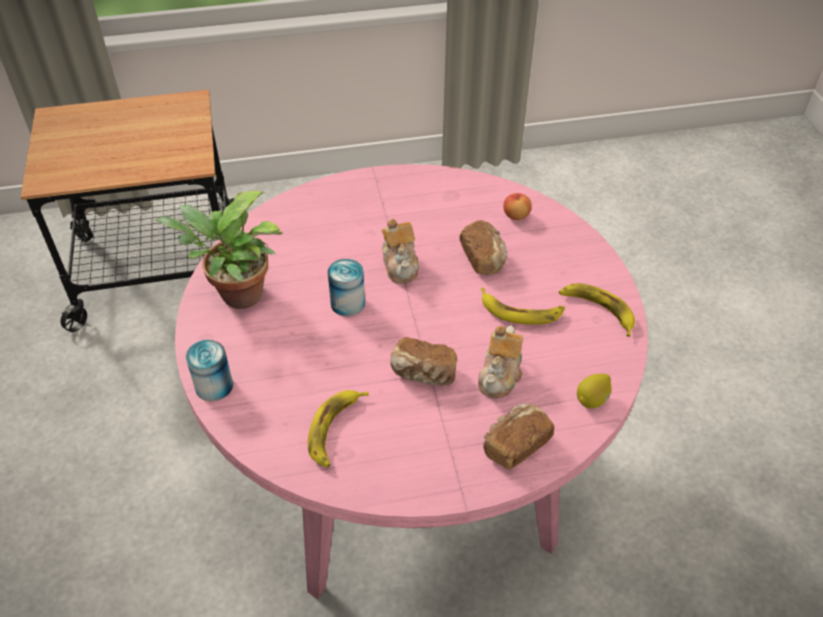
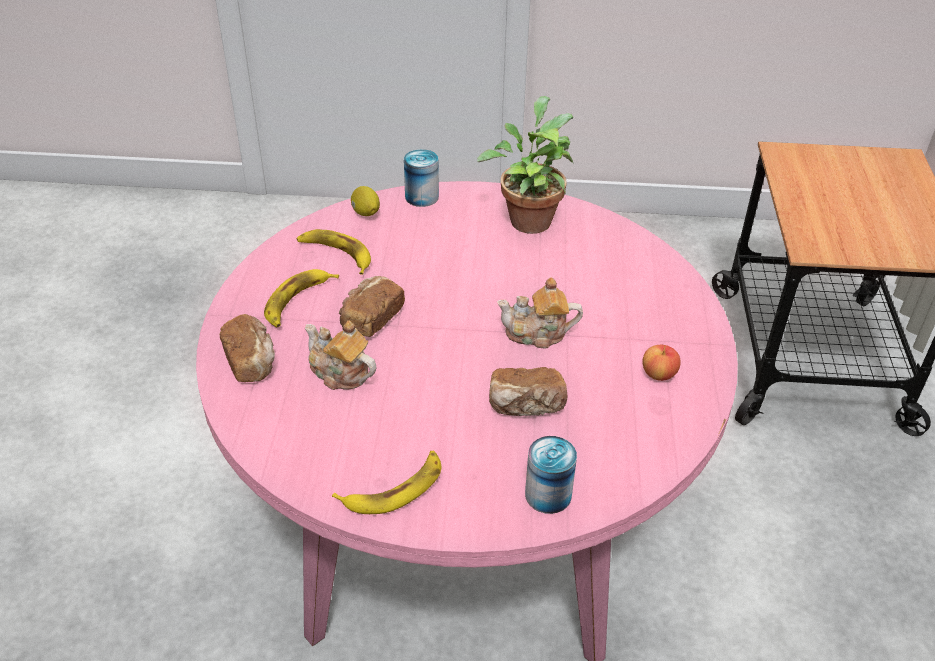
camera: 105 degrees right, 5 degrees down
(348, 303) = (491, 285): can -> can (548, 494)
(516, 216) = (601, 461): apple -> apple (659, 374)
(521, 311) = (423, 415): banana -> banana (297, 302)
(592, 400) = (268, 436): lemon -> lemon (366, 213)

